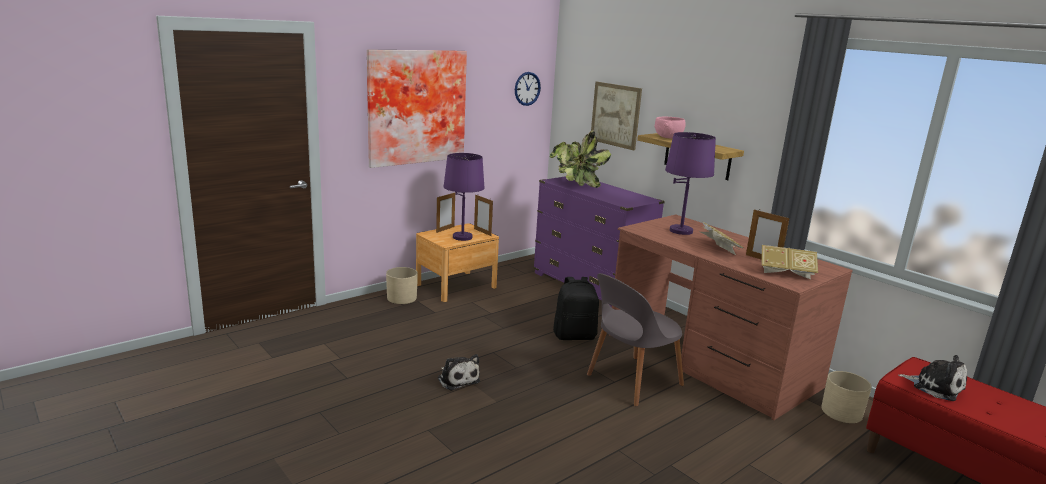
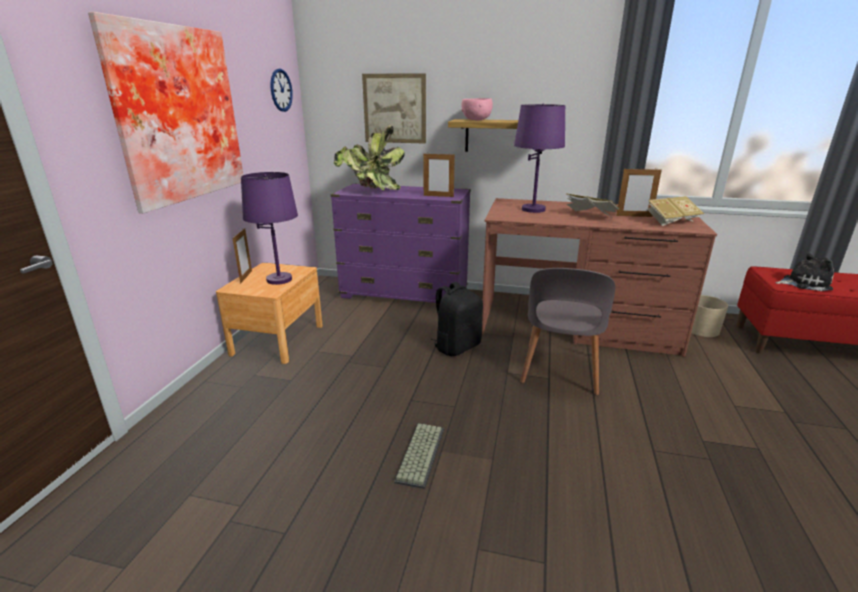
camera: 35 degrees left, 5 degrees up
(402, 298) = (230, 378): beige planter -> none
(457, 379) = (419, 454): plush toy -> keyboard
(482, 232) = (293, 268): picture frame -> picture frame (438, 196)

